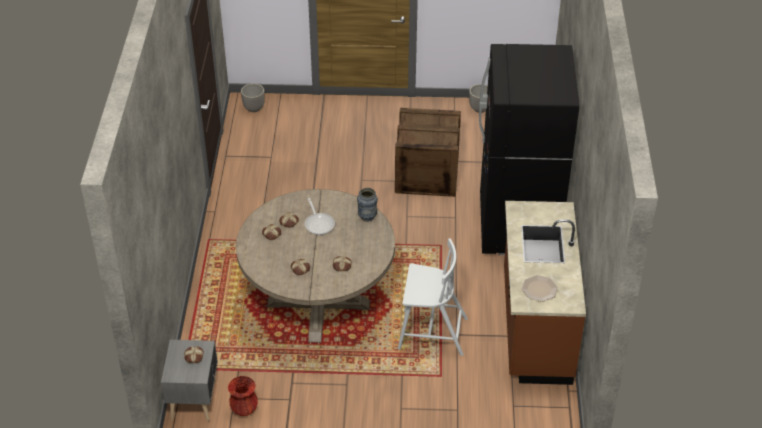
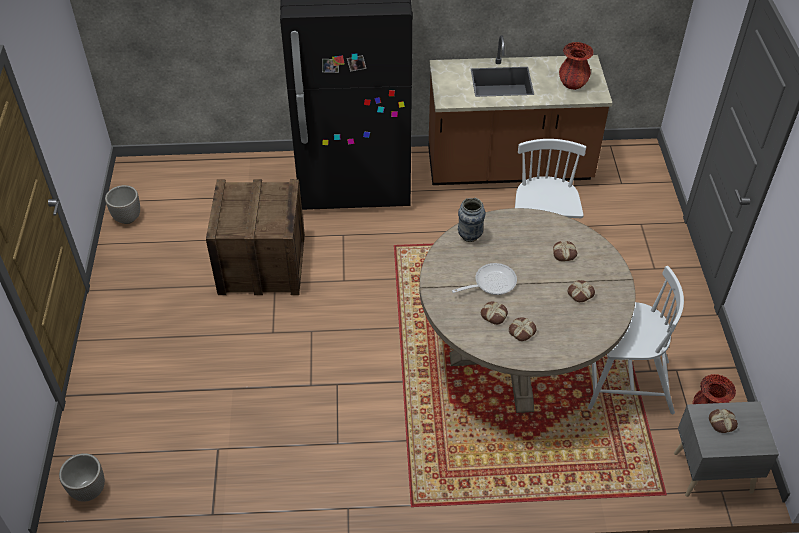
camera: 95 degrees left, 5 degrees up
(282, 365) = (626, 384): none -> white chair
(539, 289) = (573, 84): plate -> red vase

